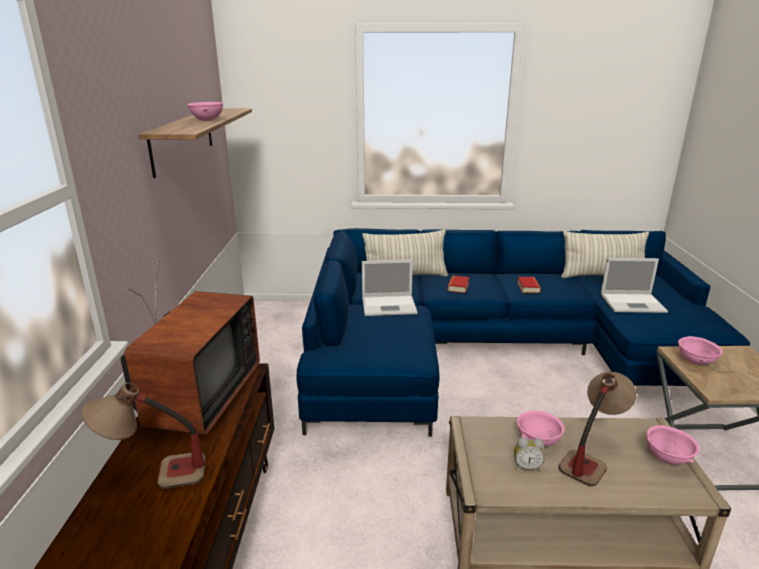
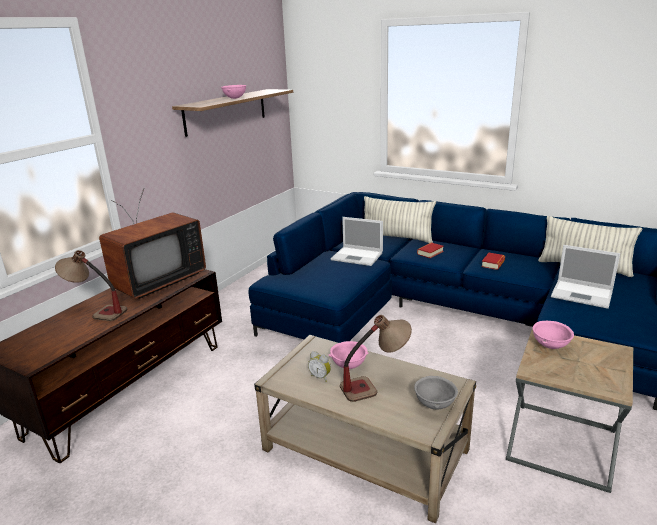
camera: 30 degrees right, 0 degrees up
(668, 458) = (435, 405): pink bowl -> grey bowl

